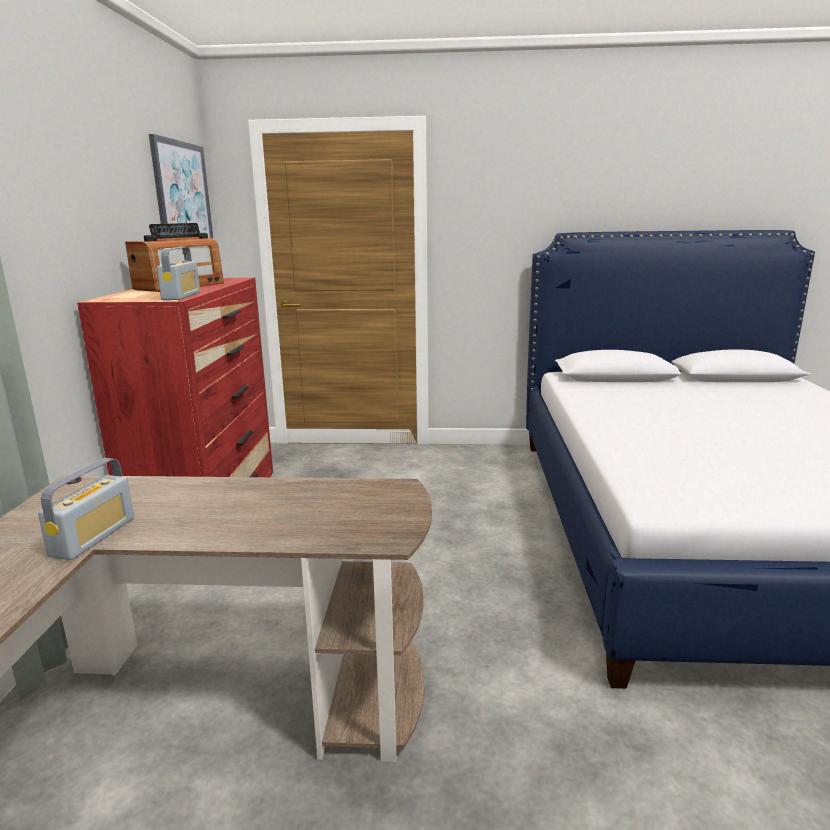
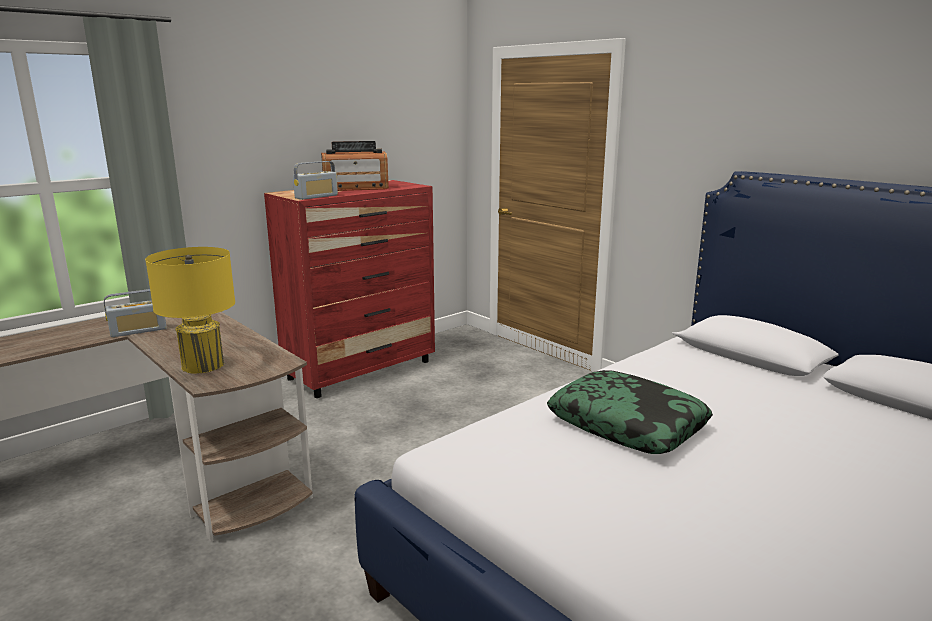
camera: 45 degrees right, 0 degrees up
(182, 194) = (418, 113): picture -> none
(322, 527) = (203, 365): none -> yellow table lamp
(683, 435) = (627, 424): none -> pillow

